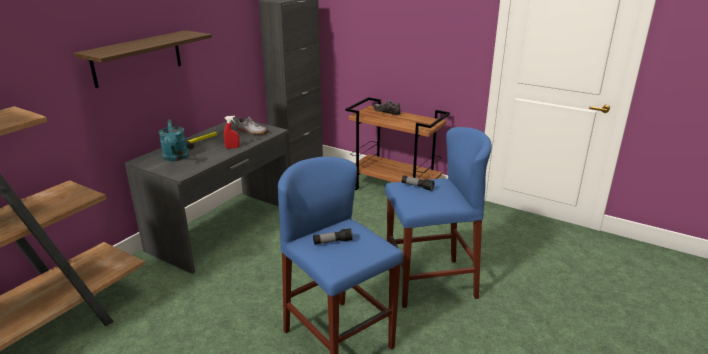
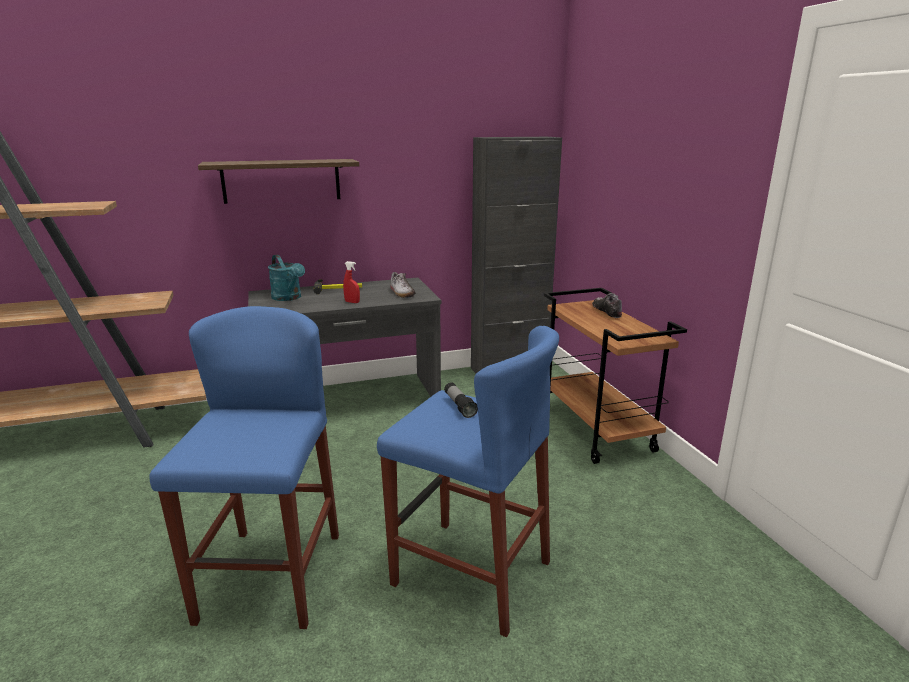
camera: 40 degrees right, 5 degrees down
(176, 158) = (289, 298): turquoise watering can -> turquoise watering can turned 60 degrees counterclockwise
(332, 242) = (237, 426): flashlight -> none

